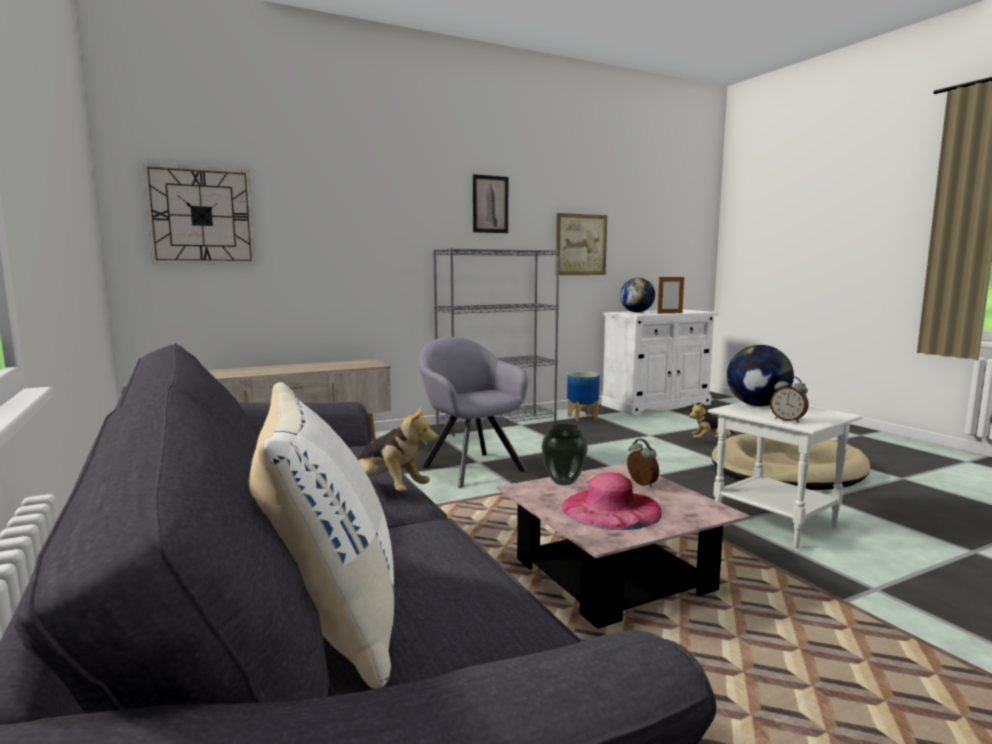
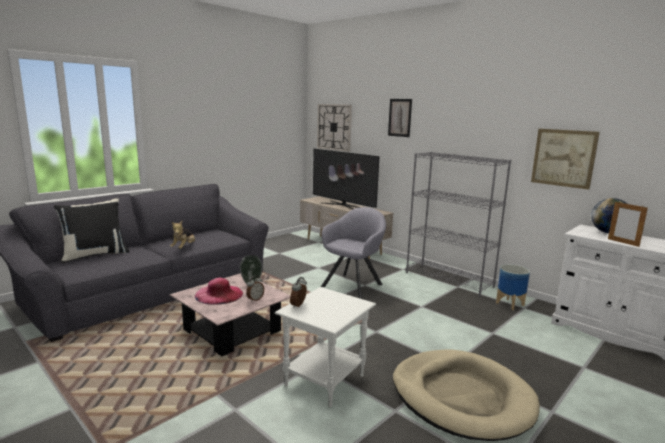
camera: 70 degrees right, 5 degrees up
(286, 369) = (343, 206): none -> television
(328, 617) = (95, 255): white pillow -> black pillow
(490, 204) = (479, 121): picture -> picture (400, 117)
(712, 442) = (508, 362): plush toy -> none
(757, 405) = (341, 299): globe -> none

